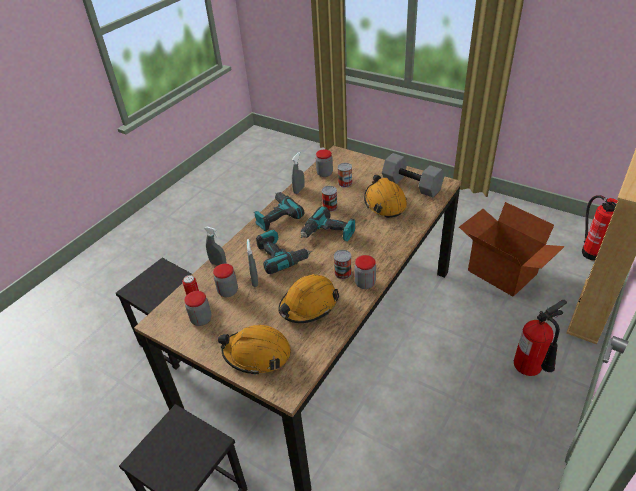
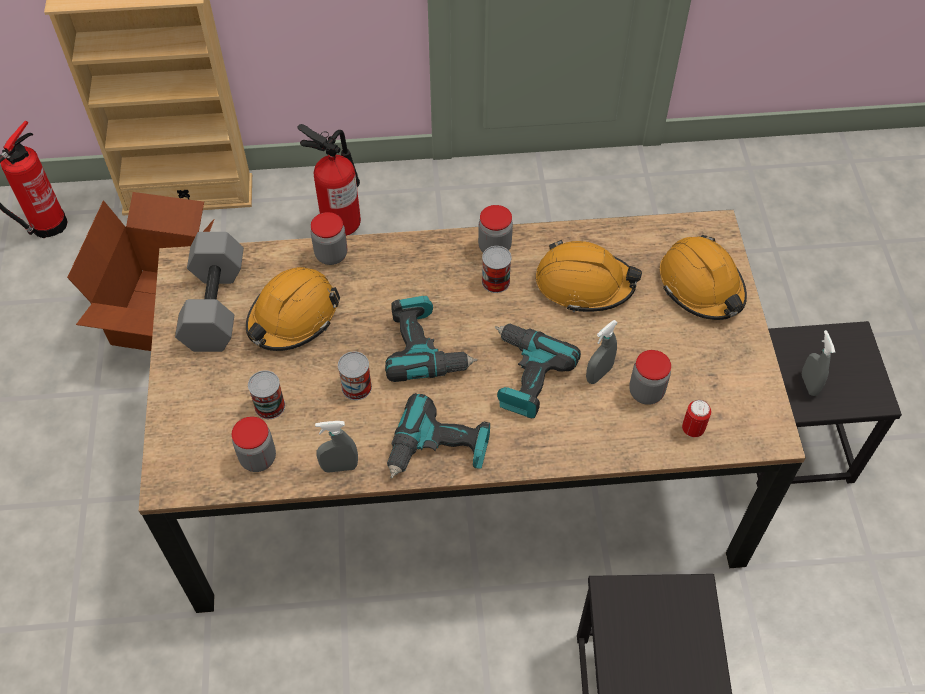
camera: 130 degrees left, 15 degrees up
(201, 319) = (716, 385): jar -> jar (331, 255)
(218, 264) = (610, 449): grey spray bottle -> grey spray bottle (809, 384)

